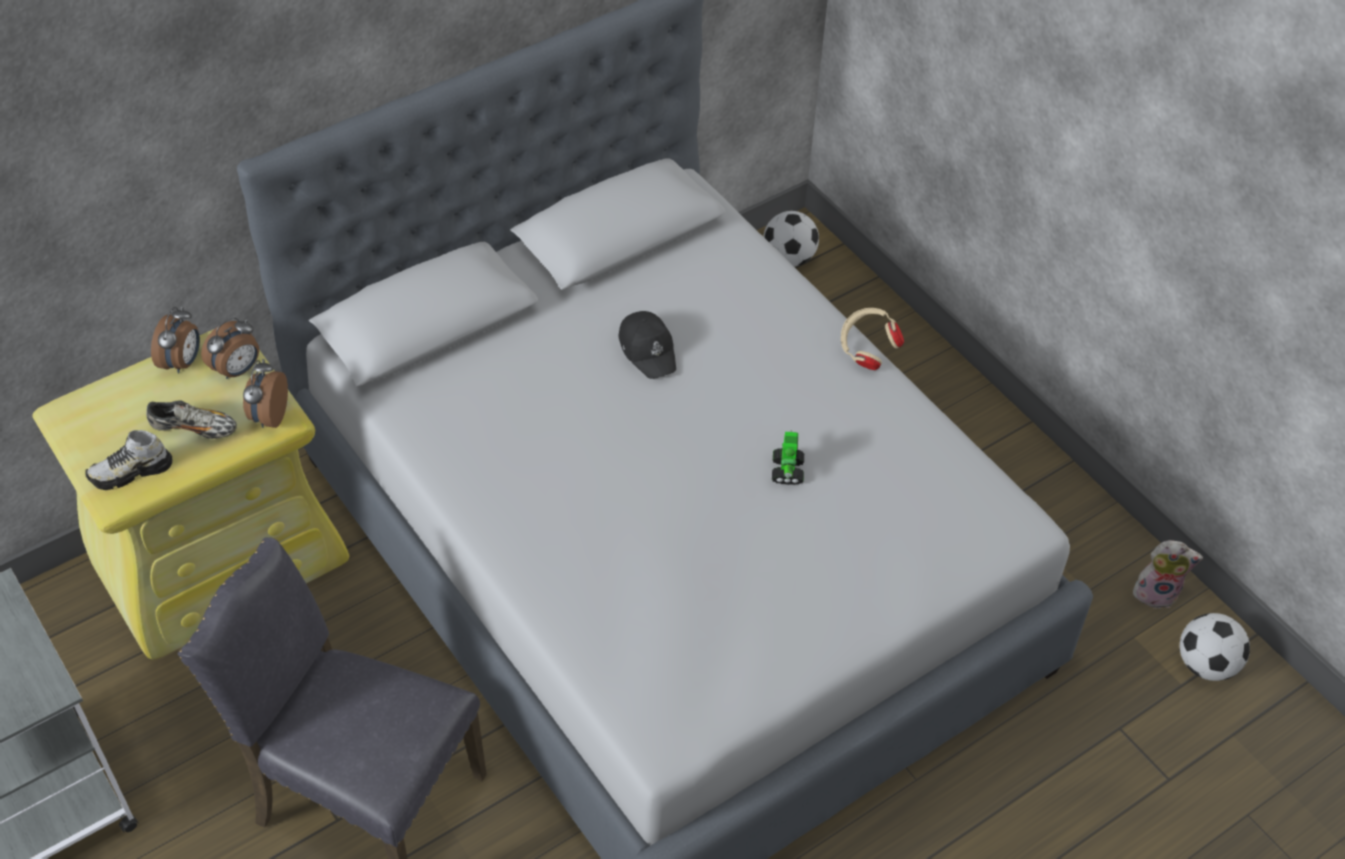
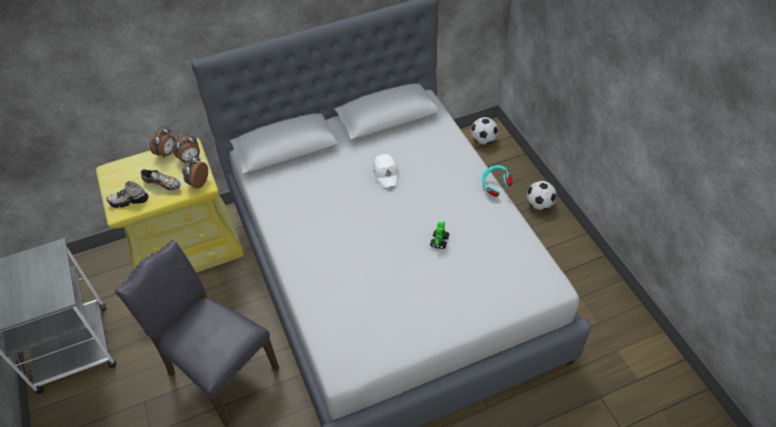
camera: 15 degrees right, 0 degrees up
(648, 349) = (386, 173): black cap -> white cap
(867, 351) = (494, 187): beige headphones -> turquoise headphones
(1156, 592) = (634, 329): plush toy -> none
(1206, 664) = (654, 370): football -> football (539, 204)

